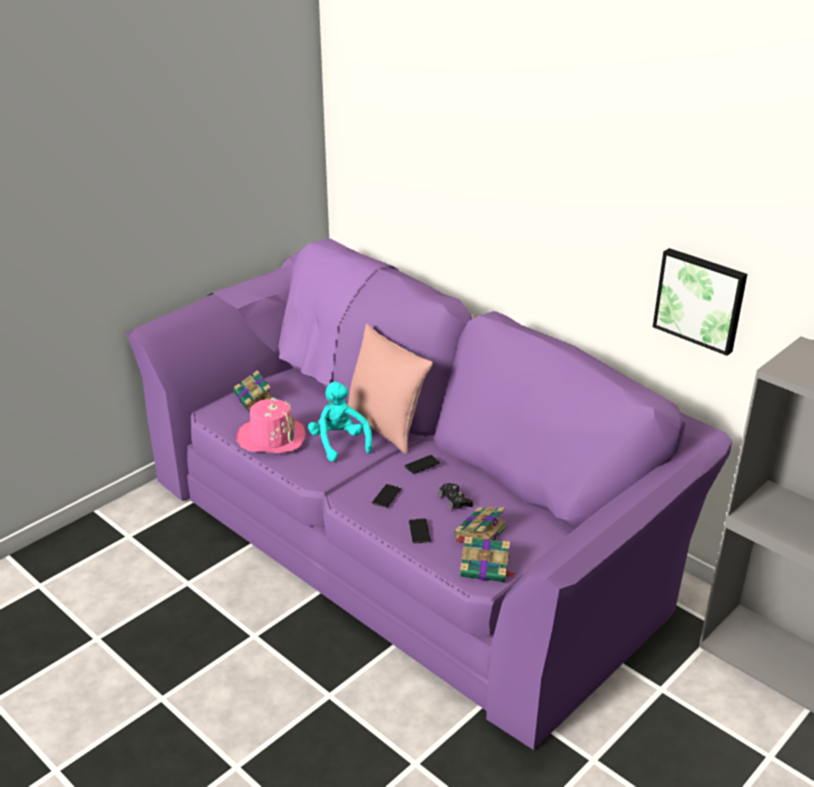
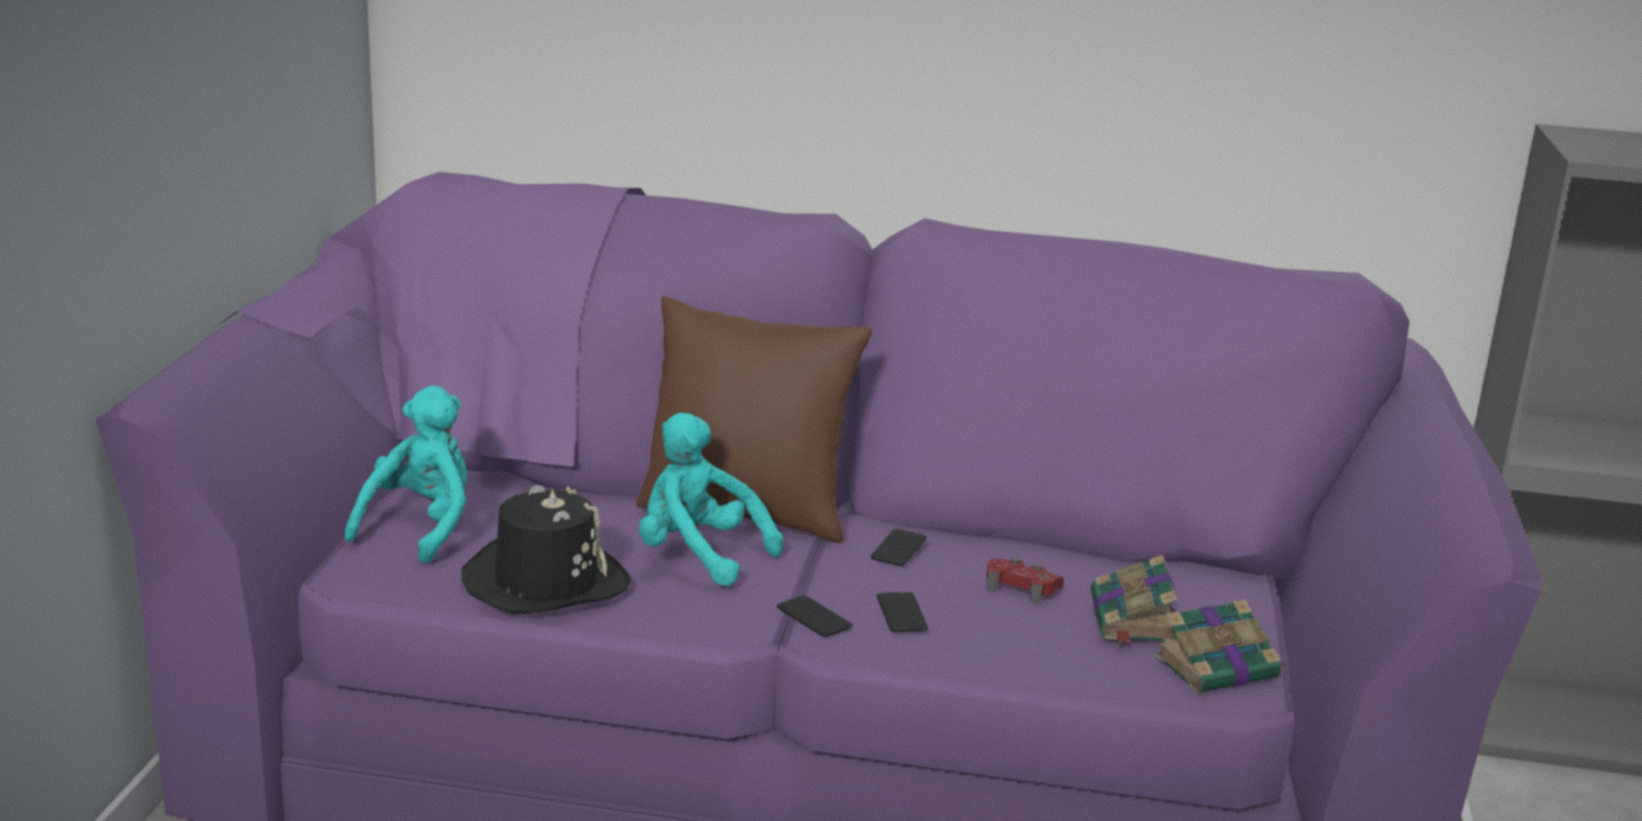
camera: 35 degrees left, 10 degrees down
(254, 399) = (421, 528): book -> turquoise plush toy
(271, 437) = (545, 581): pink hat -> black hat
(386, 427) = (747, 513): pink pillow -> brown pillow
(419, 531) = (1034, 649): phone -> phone (814, 618)
(455, 500) = (1022, 588): black game controller -> red game controller
(700, 299) = (1326, 109): picture -> none

